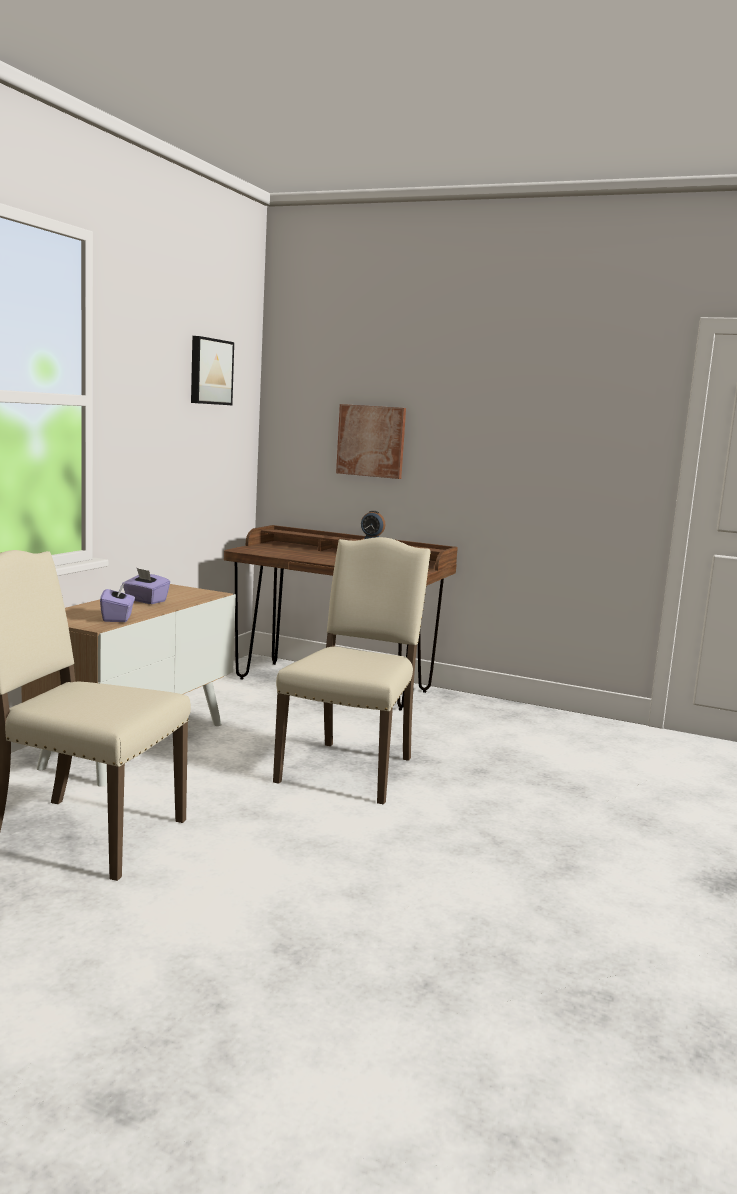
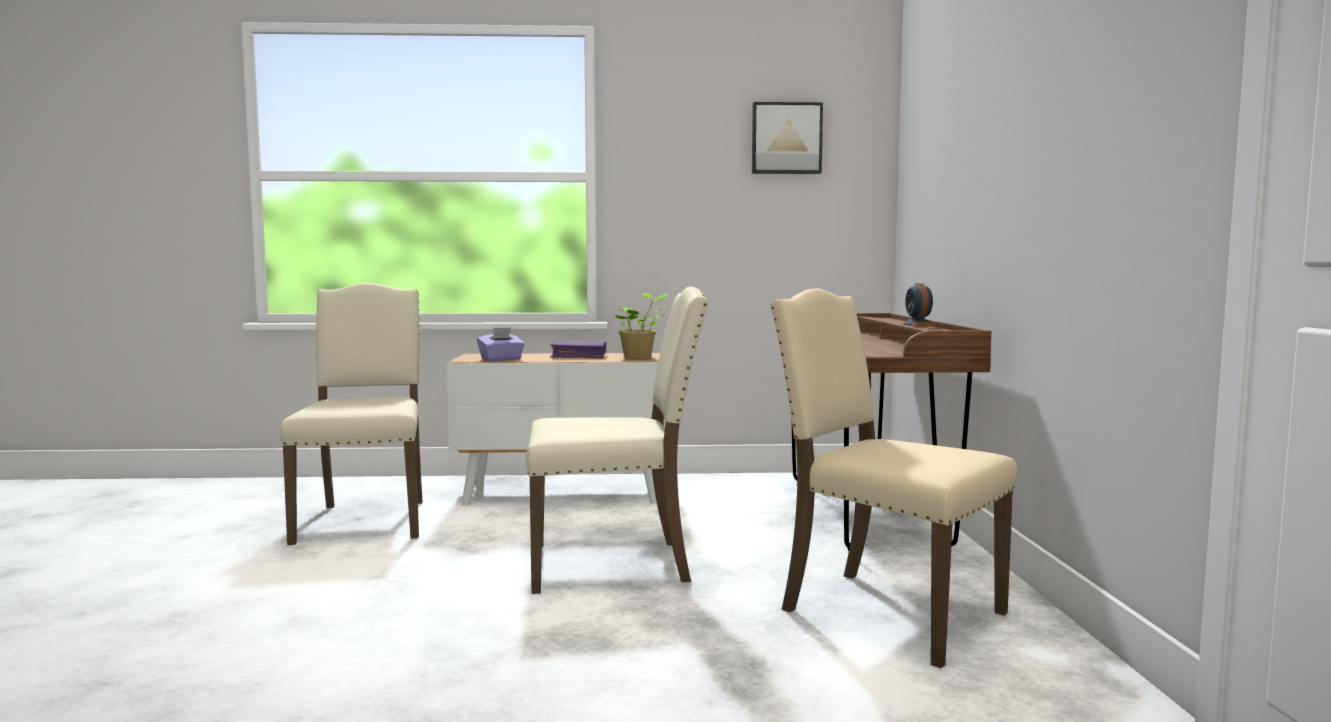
camera: 65 degrees right, 5 degrees down
(145, 601) = (579, 356): purple tissue box -> purple book
(190, 592) = (639, 357): none -> potted plant
(371, 441) = (949, 191): picture -> none
(502, 732) = (886, 611): none -> beige chair

